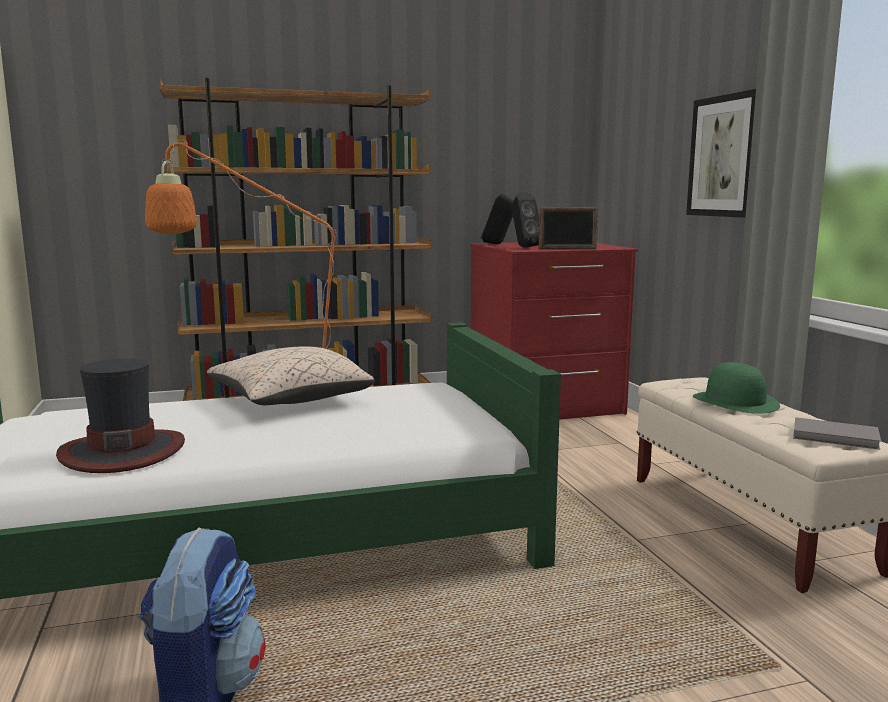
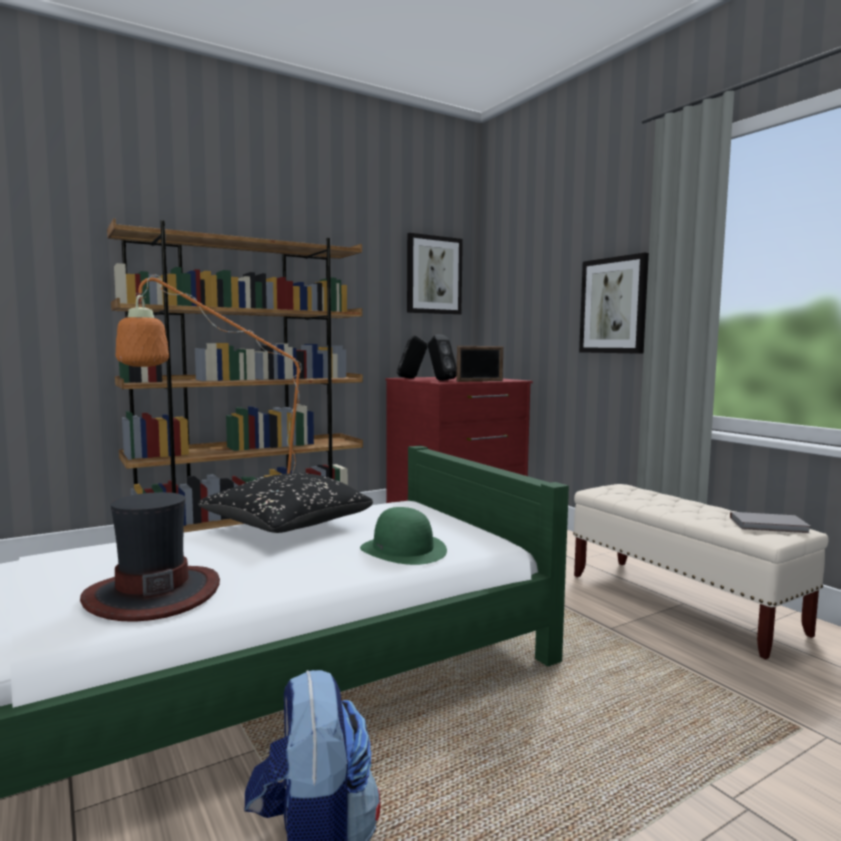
camera: 15 degrees left, 5 degrees down
(290, 401) = (287, 527): beige pillow -> black pillow
(534, 120) = (433, 275): none -> picture
(735, 402) = (666, 502): green hat -> green hat (403, 550)

